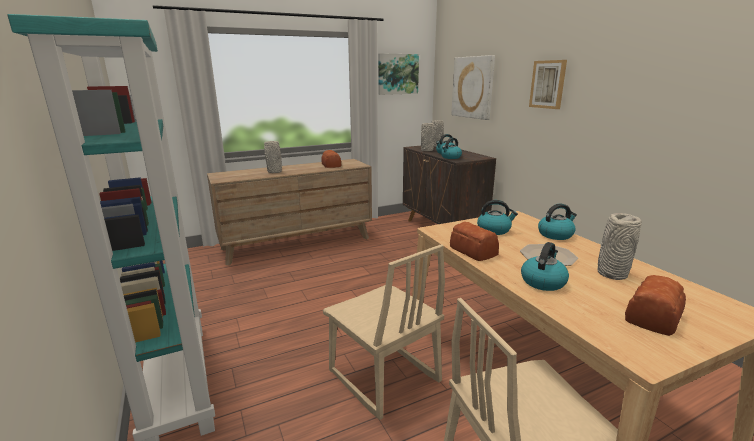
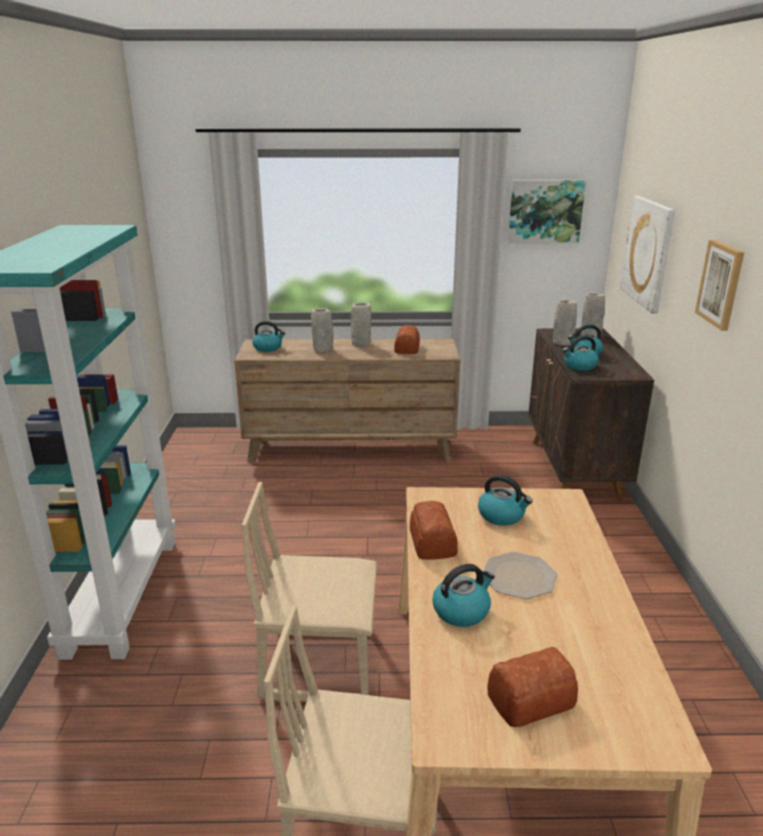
camera: 25 degrees right, 5 degrees up
(383, 377) = (319, 662): beige chair -> beige chair turned 105 degrees clockwise
(555, 234) = (579, 545): kettle -> kettle (268, 348)
(611, 274) = (567, 627): grey vase -> grey vase (360, 343)

